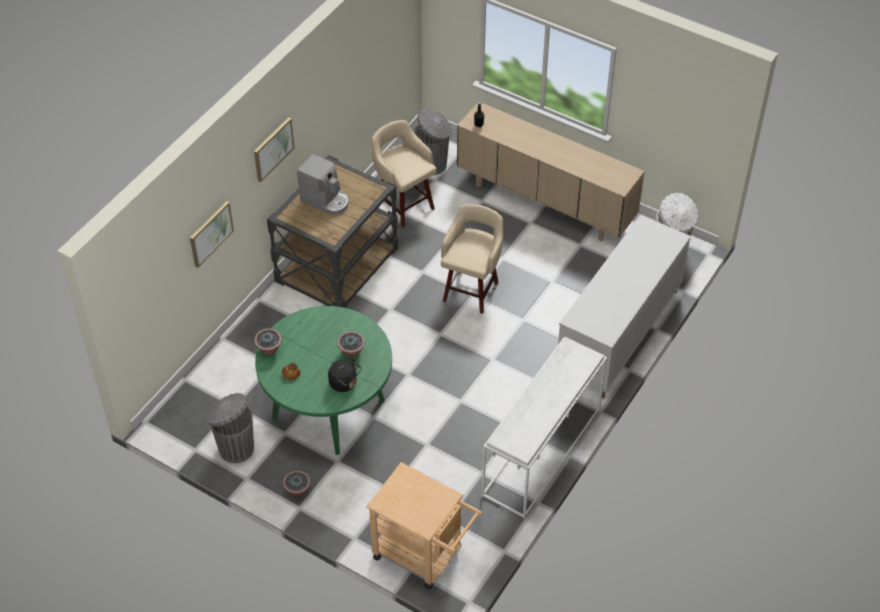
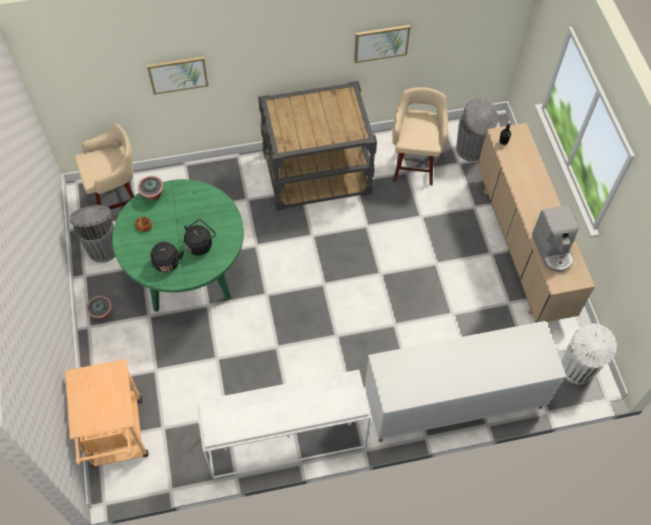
camera: 45 degrees right, 10 degrees up
(273, 149) = (278, 40): picture -> picture (381, 43)
(325, 200) = (314, 114): coffee machine -> coffee machine (553, 250)
(351, 352) = (200, 244): potted plant -> black kettle
(472, 290) = (385, 269): beige stool -> beige stool (118, 199)

